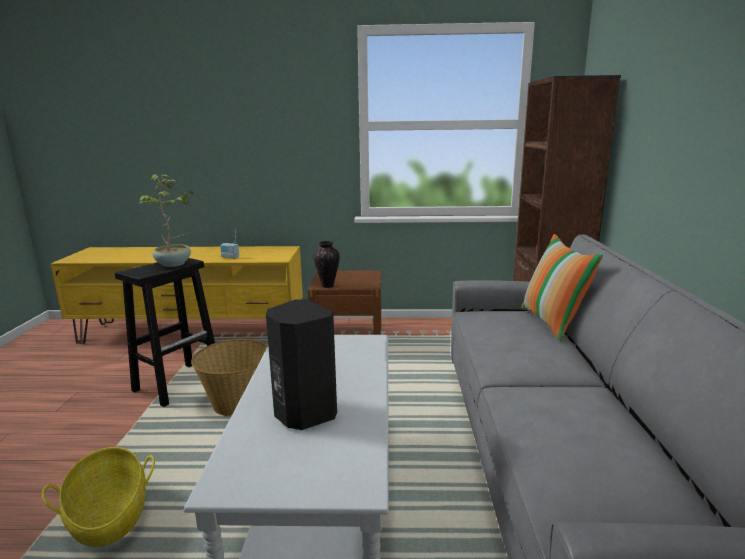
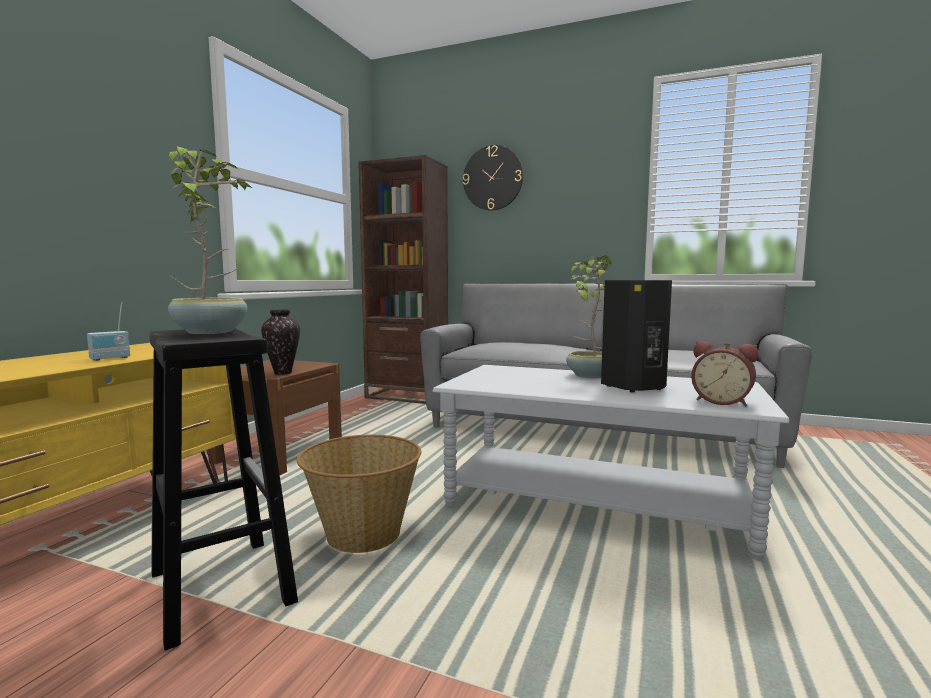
camera: 70 degrees left, 10 degrees down
(109, 516) = (594, 649): basket -> none
(246, 466) = (722, 401): none -> alarm clock
(354, 387) = (588, 376): none -> potted plant
(553, 322) = (510, 341): pillow -> none
(654, 91) = (493, 178): none -> wall clock

